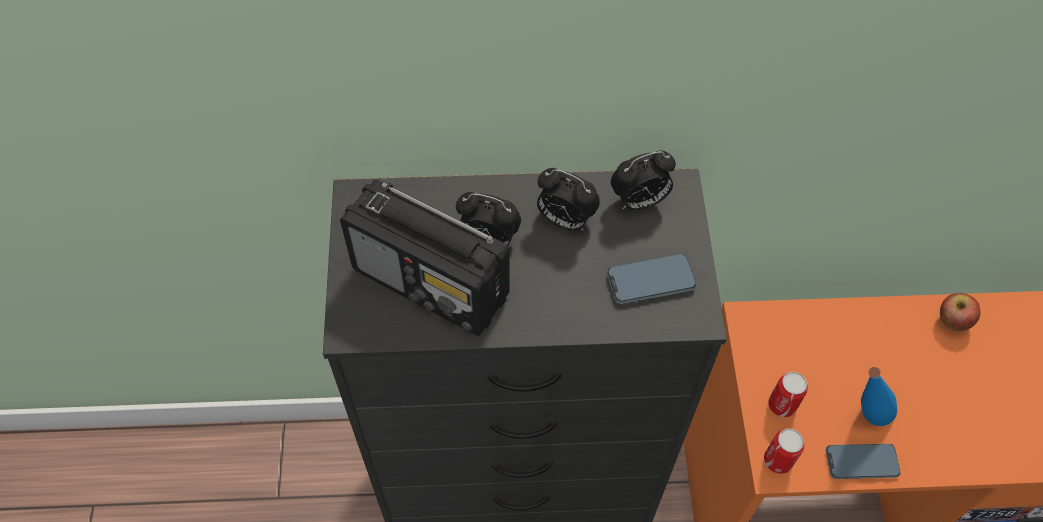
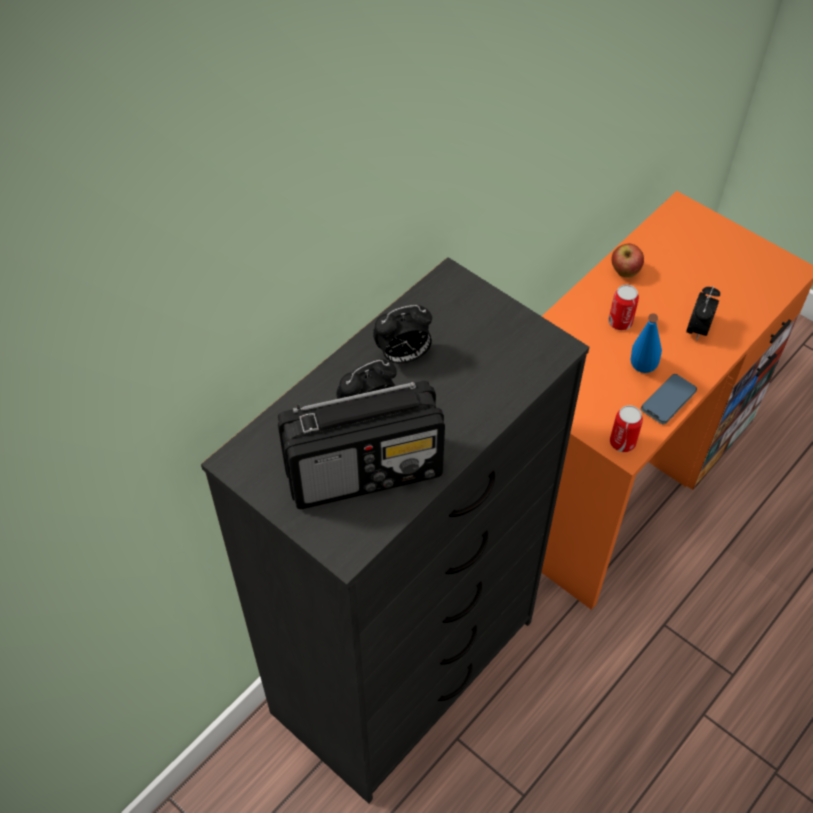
camera: 45 degrees left, 5 degrees down
(639, 201) = (437, 306): alarm clock -> alarm clock (698, 330)
(650, 281) = (504, 349): phone -> none
(782, 405) = (587, 406): can -> can (620, 322)

